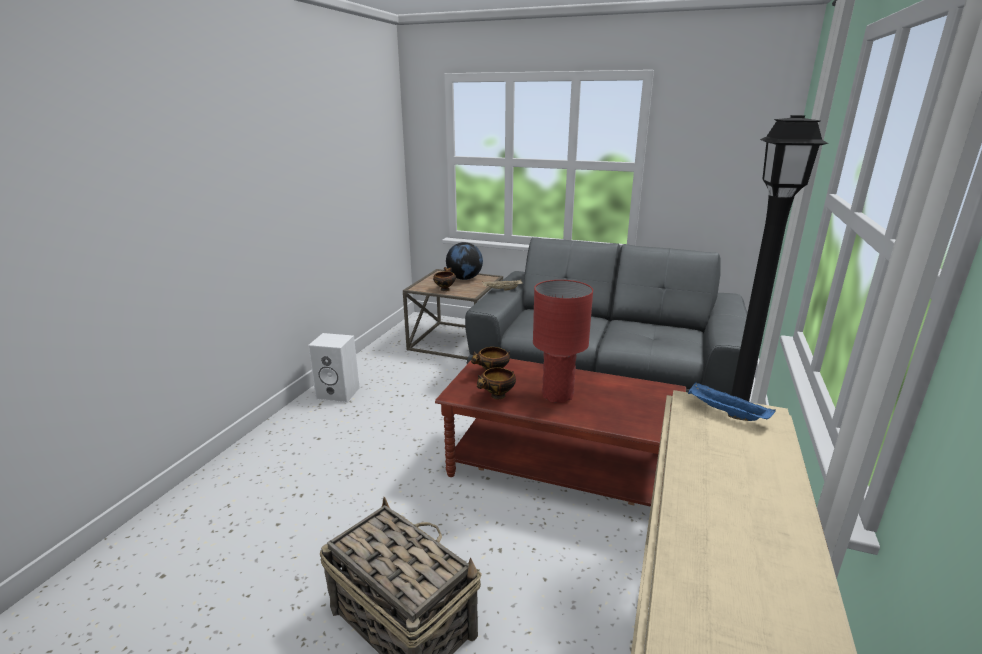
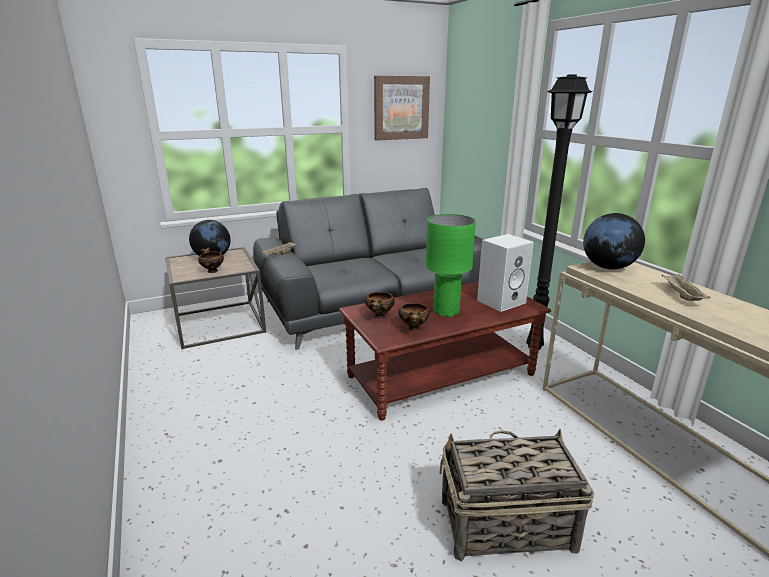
camera: 45 degrees left, 0 degrees up
(339, 393) = (172, 414): white speaker -> white speaker (501, 301)
(557, 395) = (446, 311): red table lamp -> green table lamp
(722, 146) = (401, 108): none -> picture
(725, 413) = (608, 267): blue tray -> globe
(731, 487) = (681, 295): none -> beige tray

